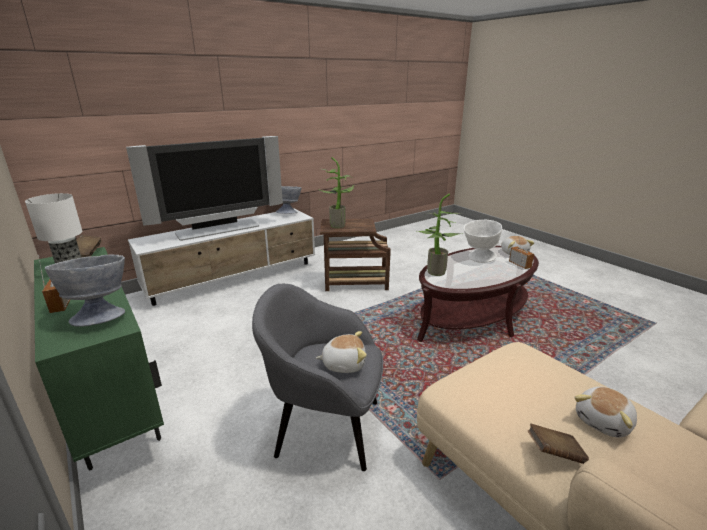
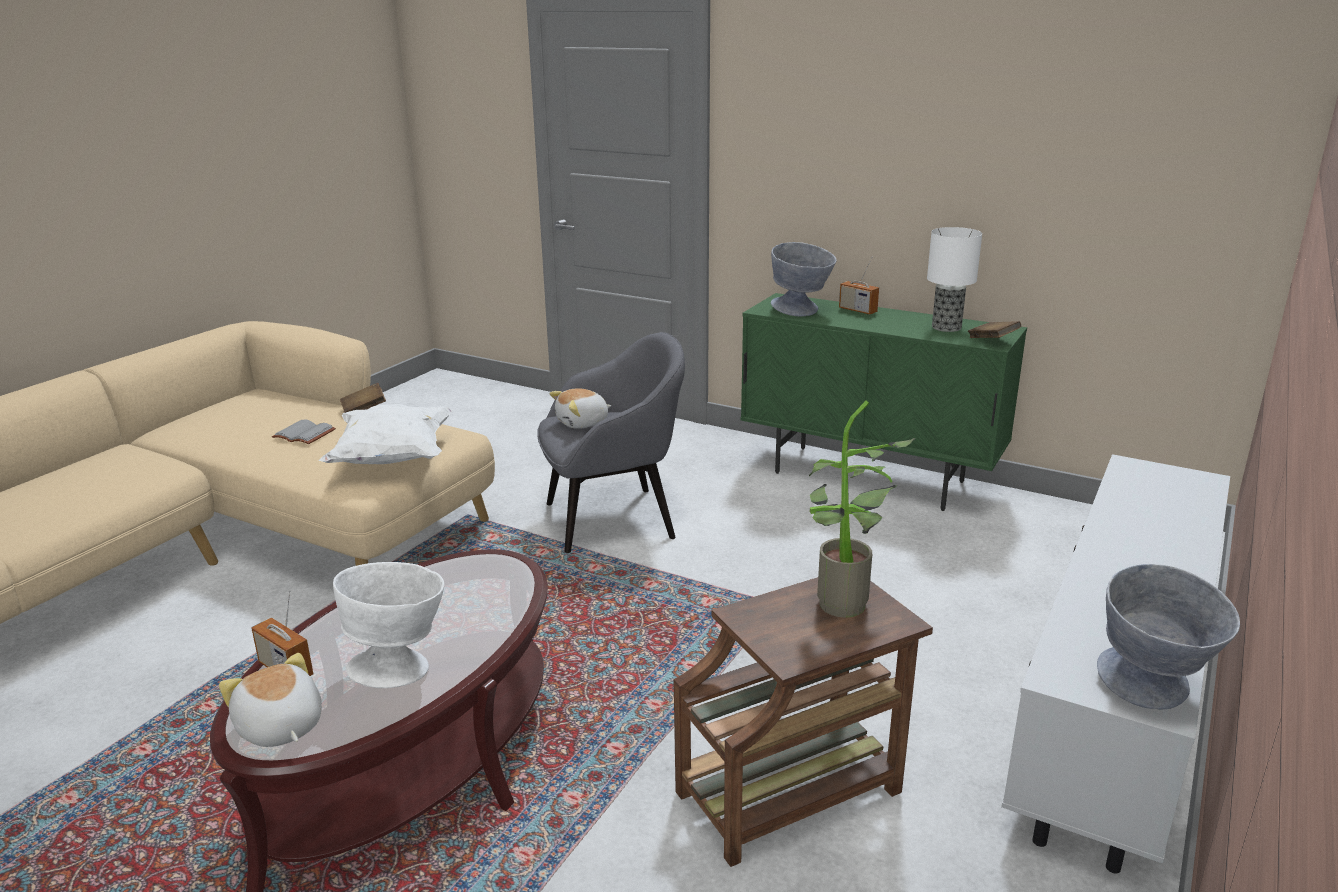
camera: 155 degrees right, 0 degrees up
(219, 230) = (1139, 548): television -> none
(434, 273) = (511, 584): potted plant -> none
(503, 367) = (393, 458): none -> white pillow
(604, 422) = (302, 435): plush toy -> grey book

